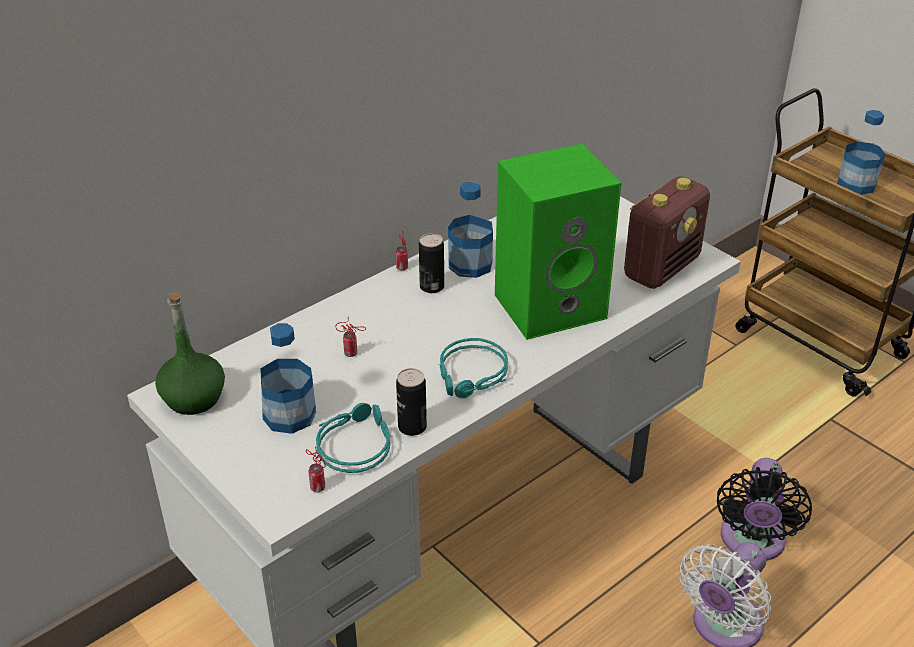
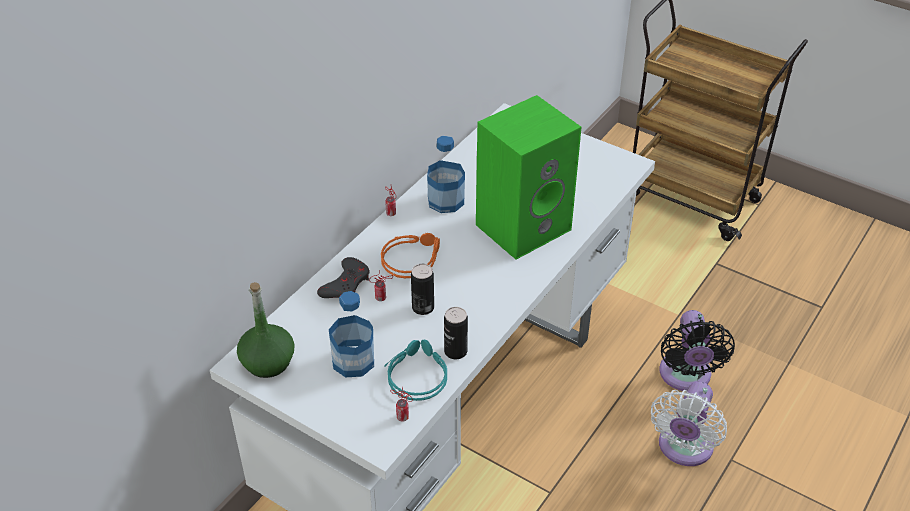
camera: 15 degrees left, 5 degrees up
(318, 332) = (346, 284): none -> grey game controller
(404, 318) = (411, 258): none -> orange headphones
(432, 287) = (422, 226): can -> can (423, 307)
(472, 376) = (485, 299): turquoise headphones -> none
(661, 268) = (597, 177): radio -> none
(856, 184) = (713, 73): bottle -> none

